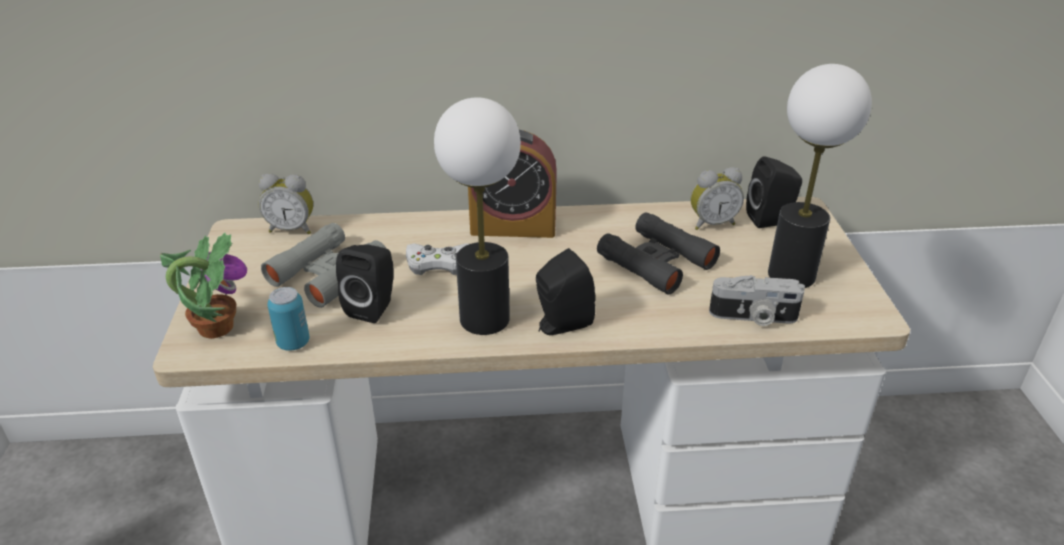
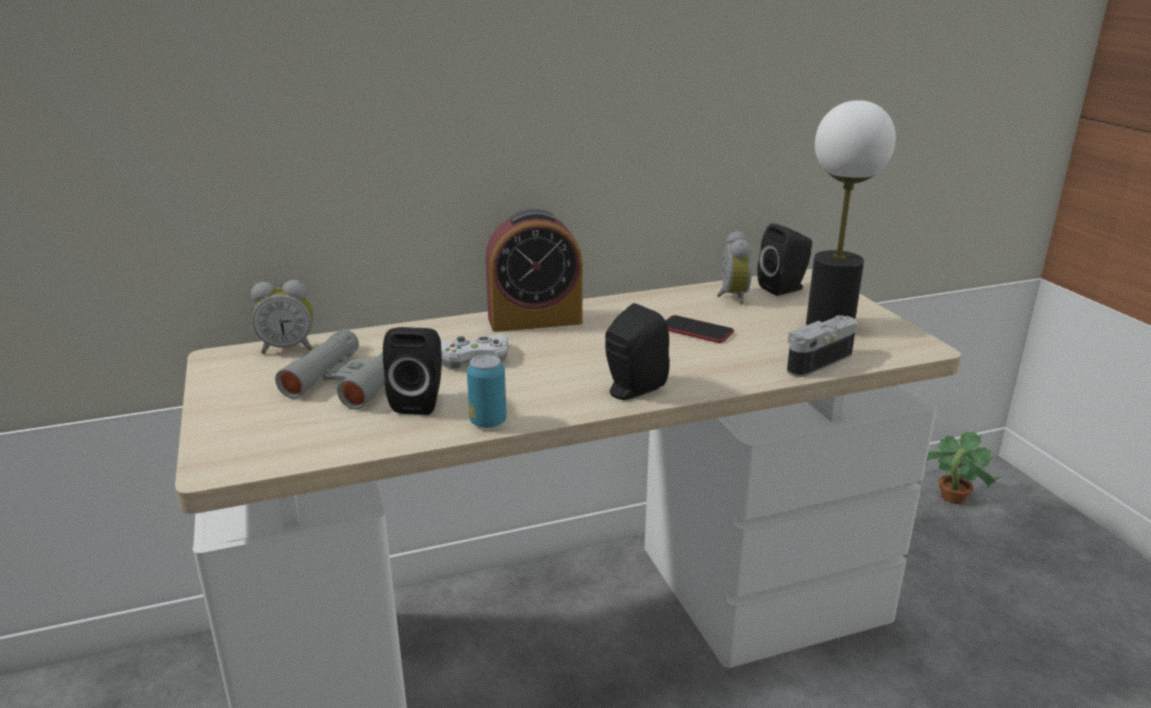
camera: 15 degrees left, 10 degrees down
(215, 327) = (238, 442): potted plant -> potted plant (951, 497)
(293, 343) = (343, 444): can -> can (488, 422)
(484, 319) = (548, 396): table lamp -> none
(656, 261) = (696, 330): black binoculars -> phone
(711, 223) = (731, 297): alarm clock -> alarm clock turned 60 degrees counterclockwise
(753, 317) = (815, 361): camera -> camera turned 150 degrees clockwise

